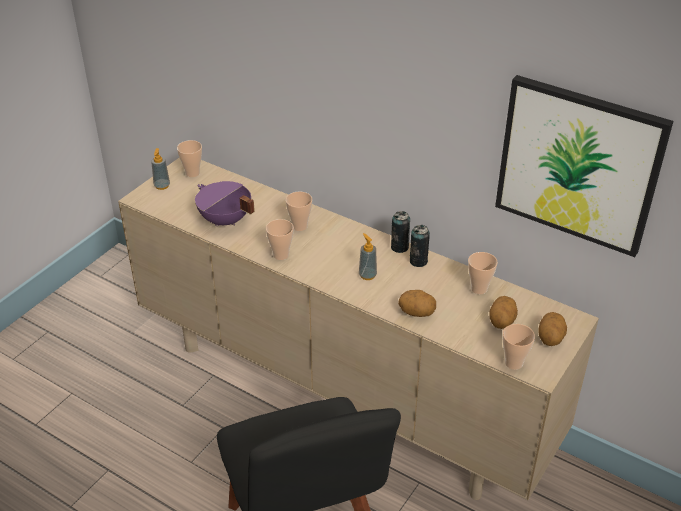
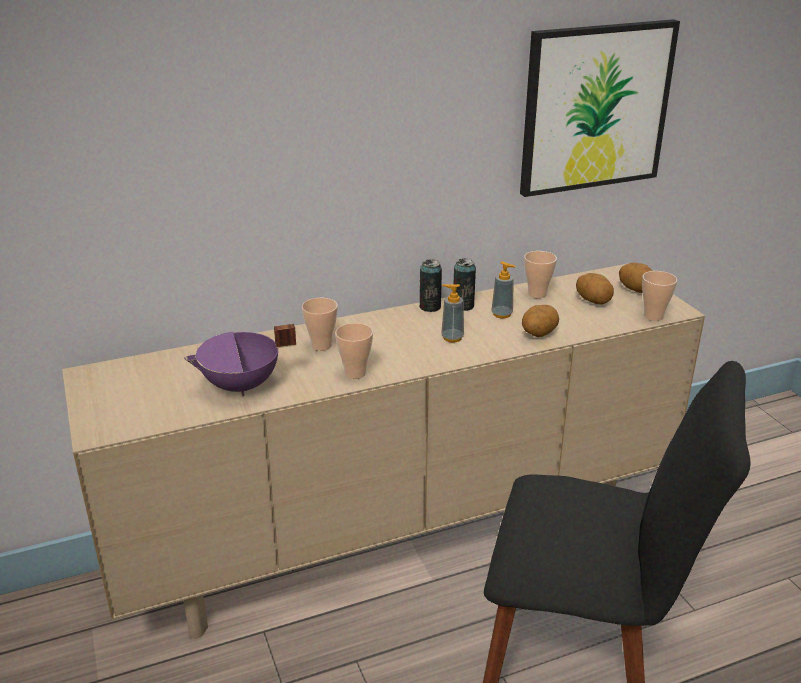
camera: 55 degrees left, 10 degrees down
(162, 186) = (100, 407): soap dispenser -> soap dispenser (502, 314)
(192, 173) = (113, 377): cup -> none

